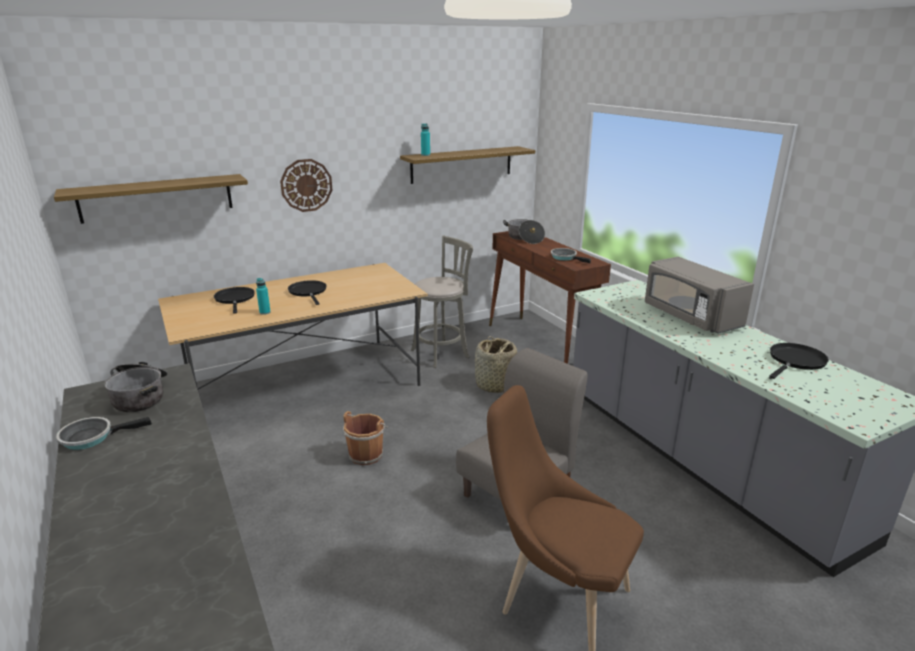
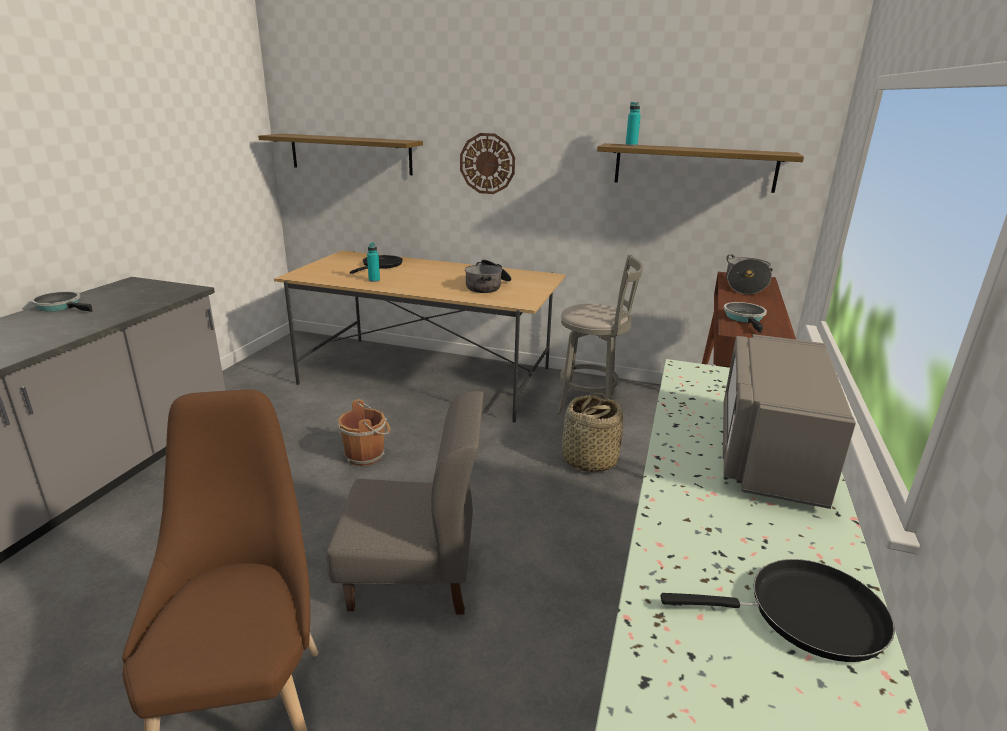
camera: 45 degrees right, 0 degrees up
(141, 396) = (140, 295): cooking pot -> cooking pot (488, 286)
(308, 292) = (441, 277): black frying pan -> none

